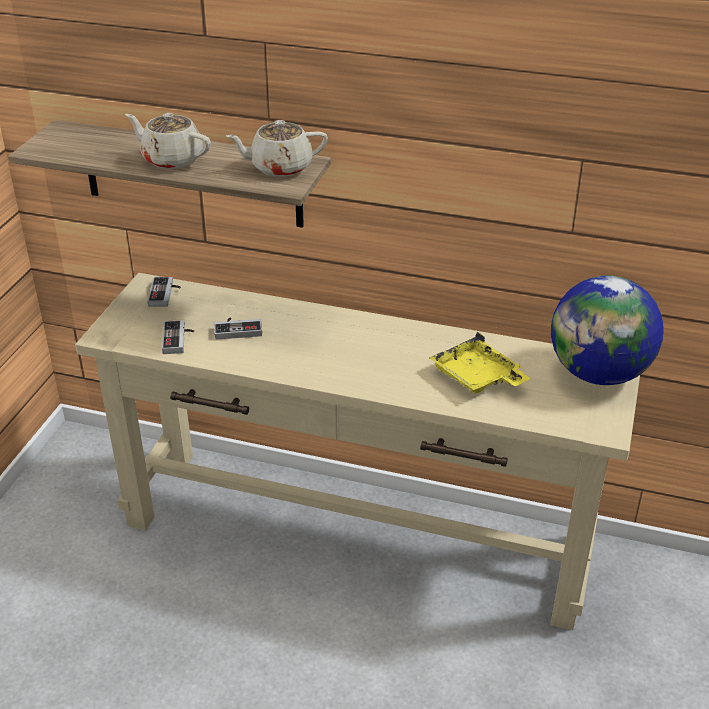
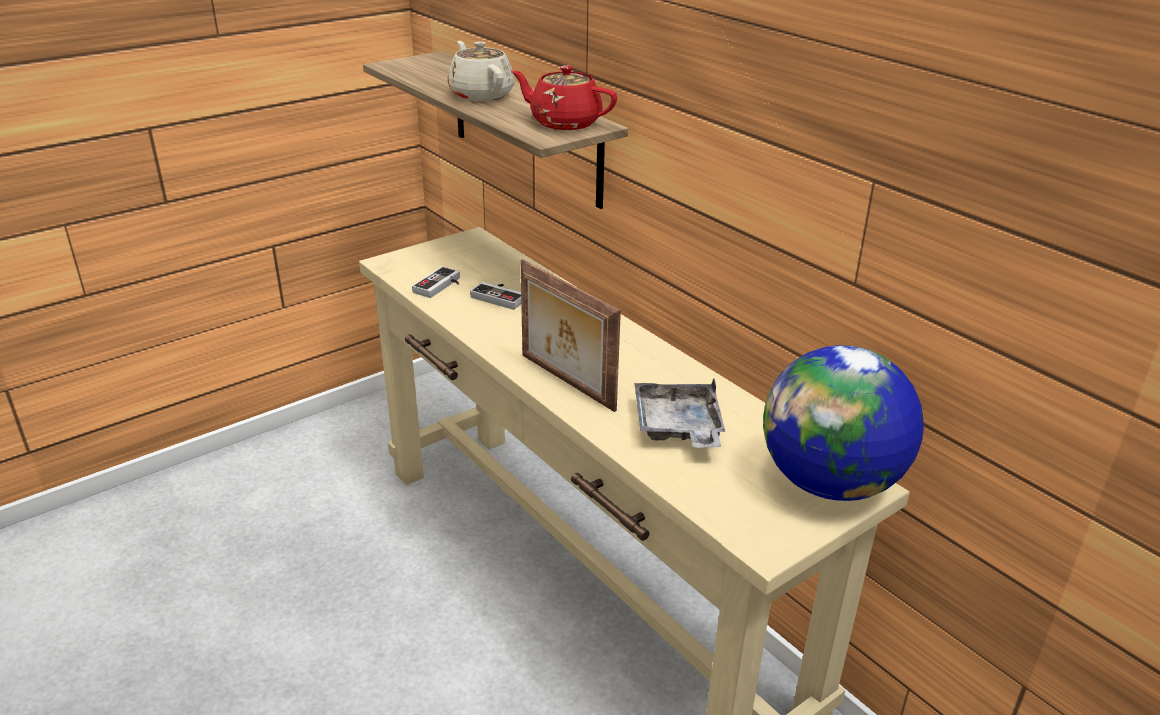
camera: 35 degrees right, 5 degrees down
(165, 294) = (478, 249): game controller -> none
(279, 167) = (564, 122): beige teapot -> red teapot
(369, 378) = (565, 382): none -> picture frame
(477, 377) = (678, 427): yellow tray -> grey tray

